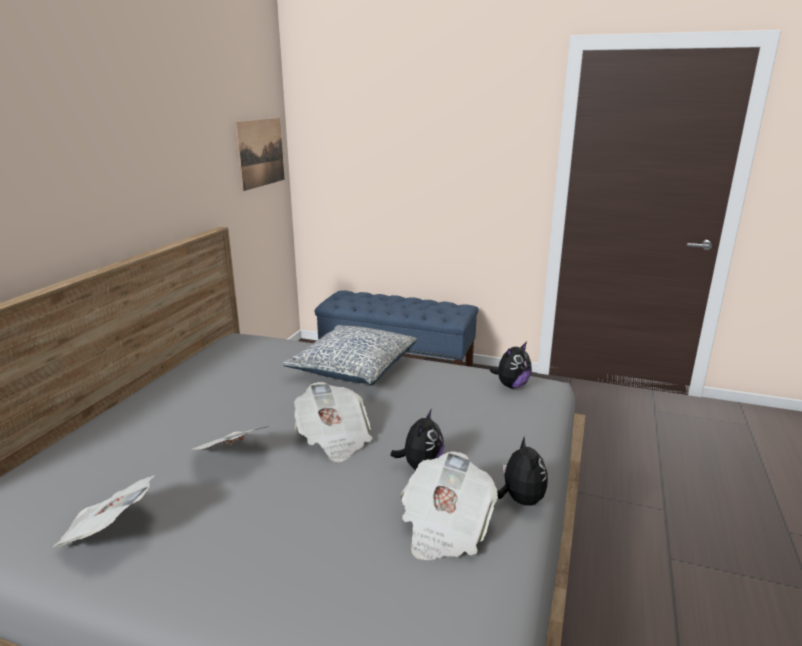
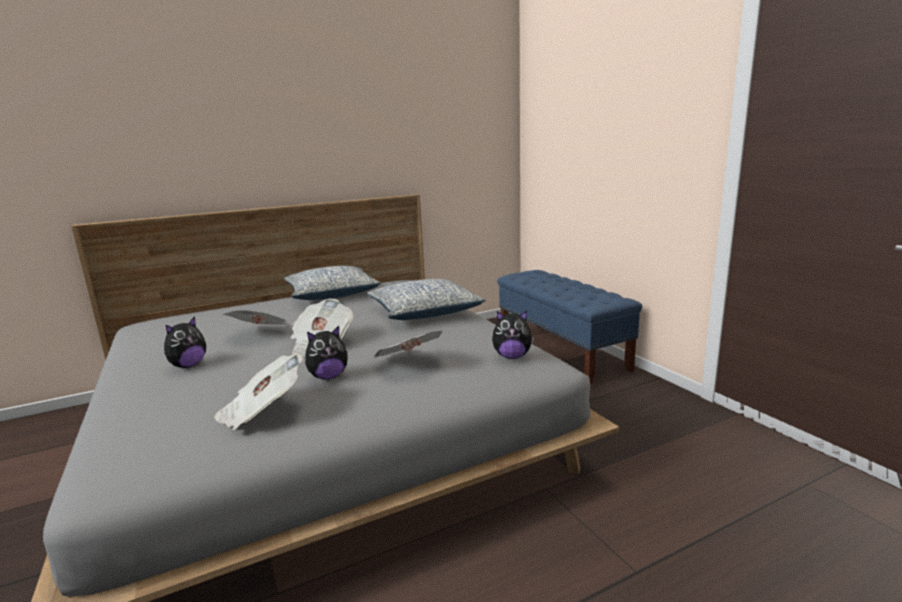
camera: 45 degrees right, 5 degrees down
(109, 531) = (159, 345): newspaper -> newspaper (408, 363)
(195, 378) = (332, 294): none -> pillow
(261, 153) = (480, 140): picture -> none
(520, 500) = (341, 424): plush toy -> plush toy (188, 365)

